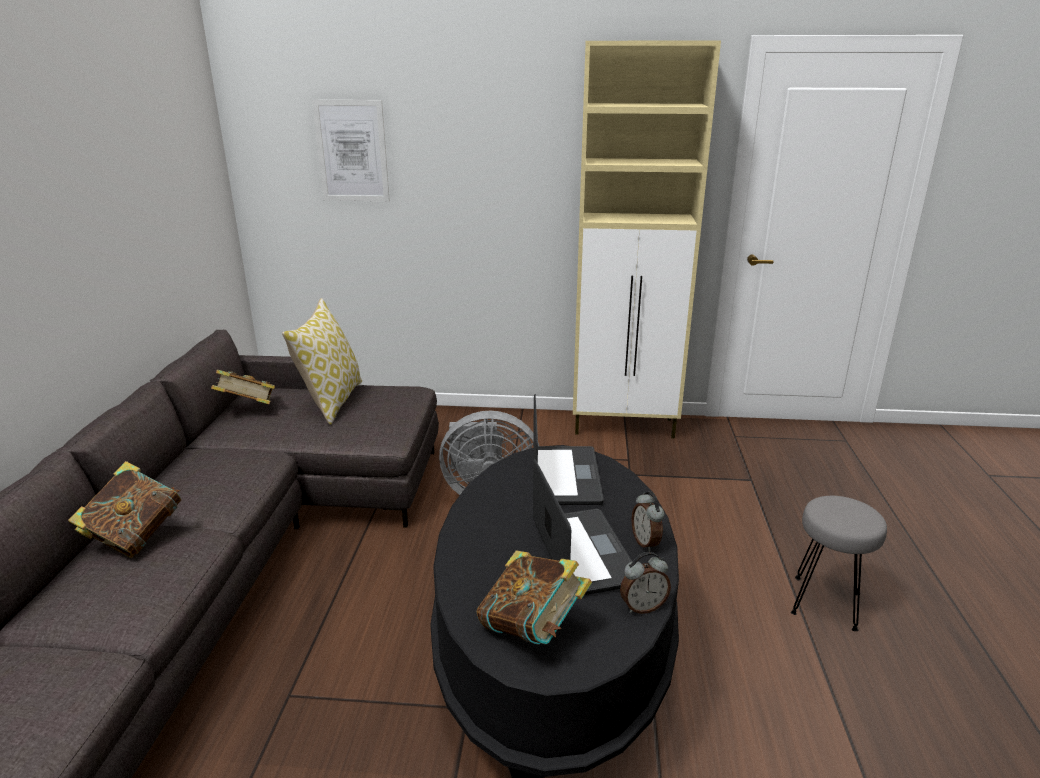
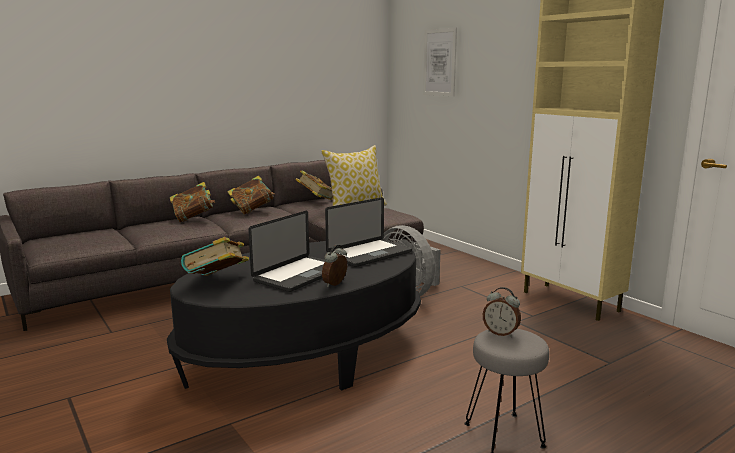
camera: 50 degrees right, 10 degrees down
(202, 472) = (252, 210): none -> book
(642, 606) = (270, 297): alarm clock -> alarm clock (500, 333)

